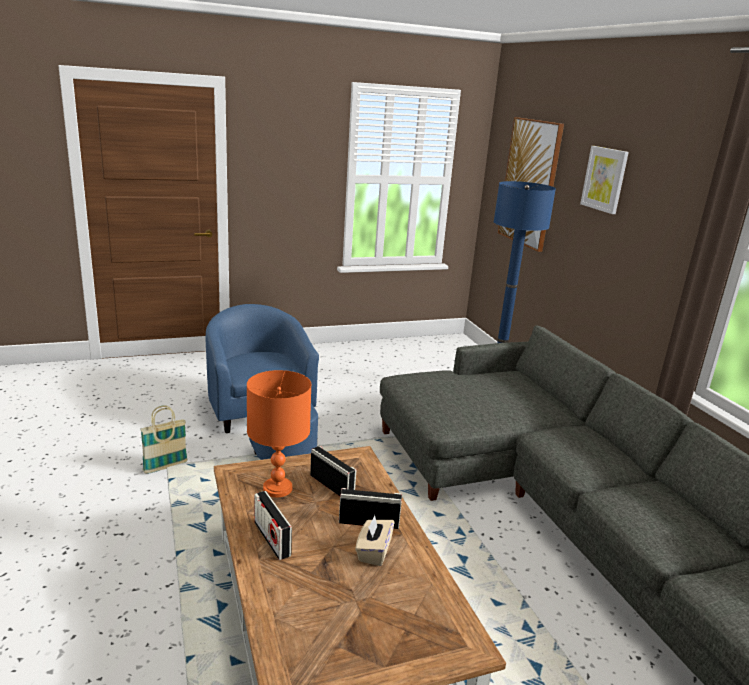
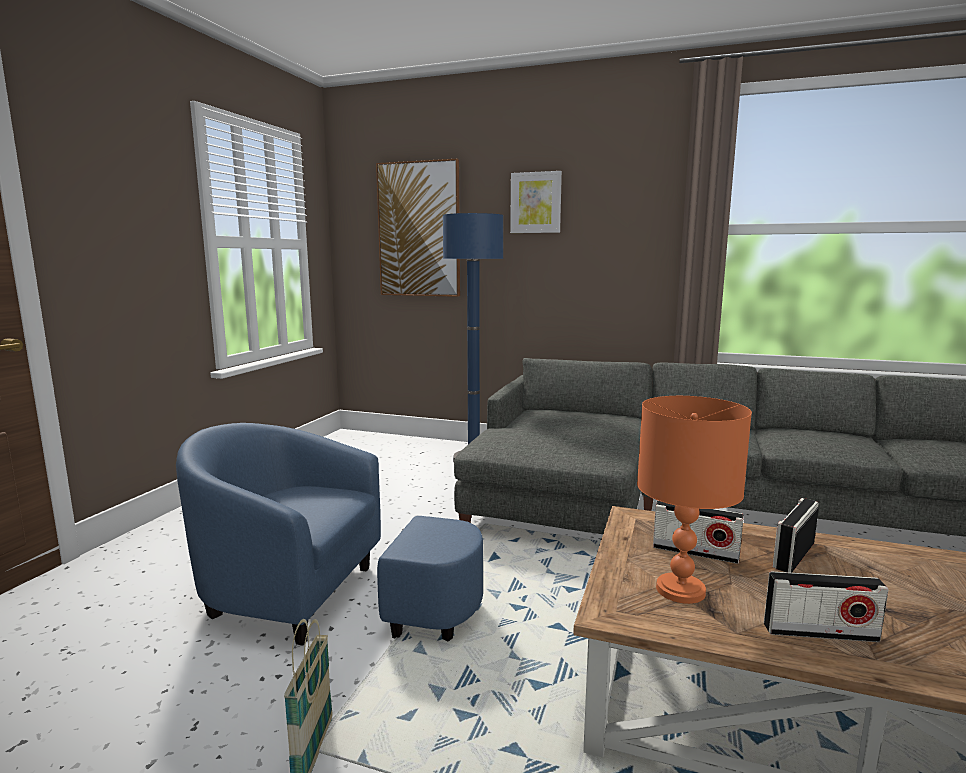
camera: 50 degrees left, 10 degrees down
(331, 486) = (695, 552): radio -> radio turned 150 degrees counterclockwise
(373, 552) = (862, 571): beige tissue box -> none

